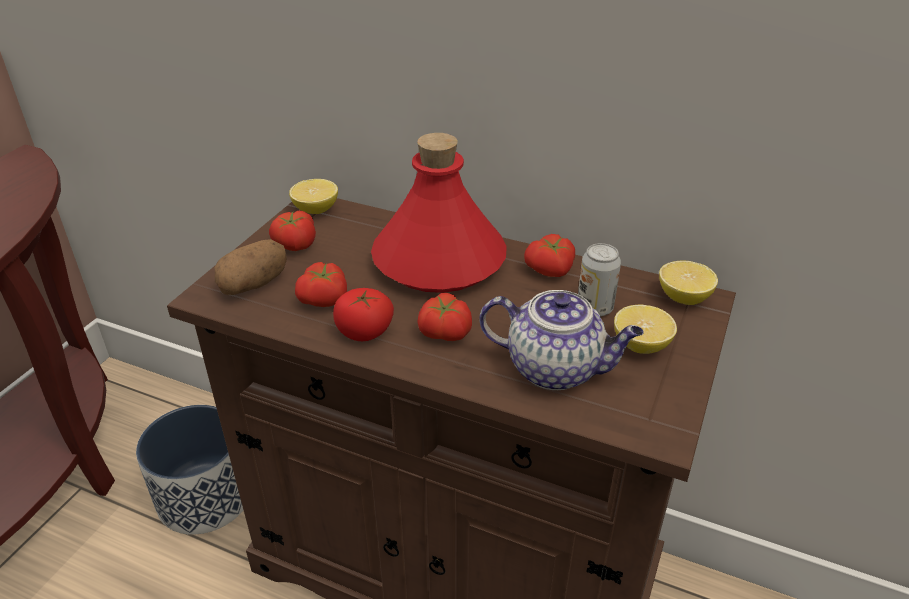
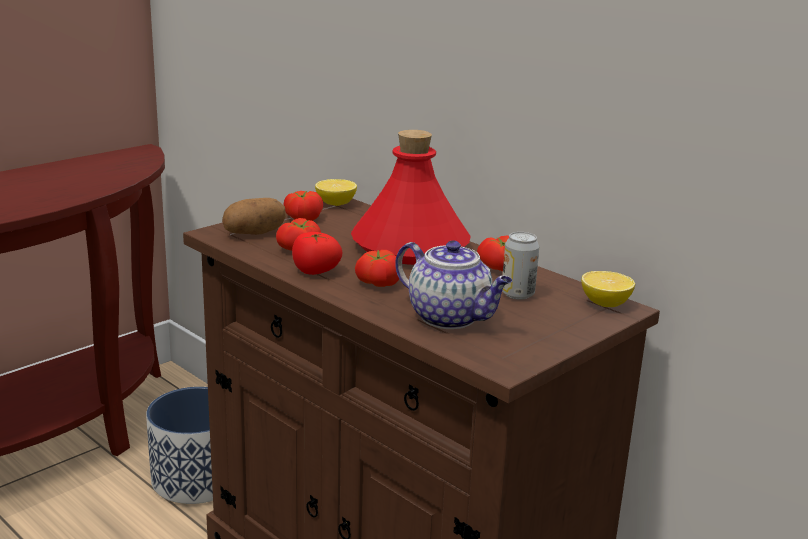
camera: 20 degrees right, 15 degrees down
(641, 345) = (537, 320): lemon -> none

